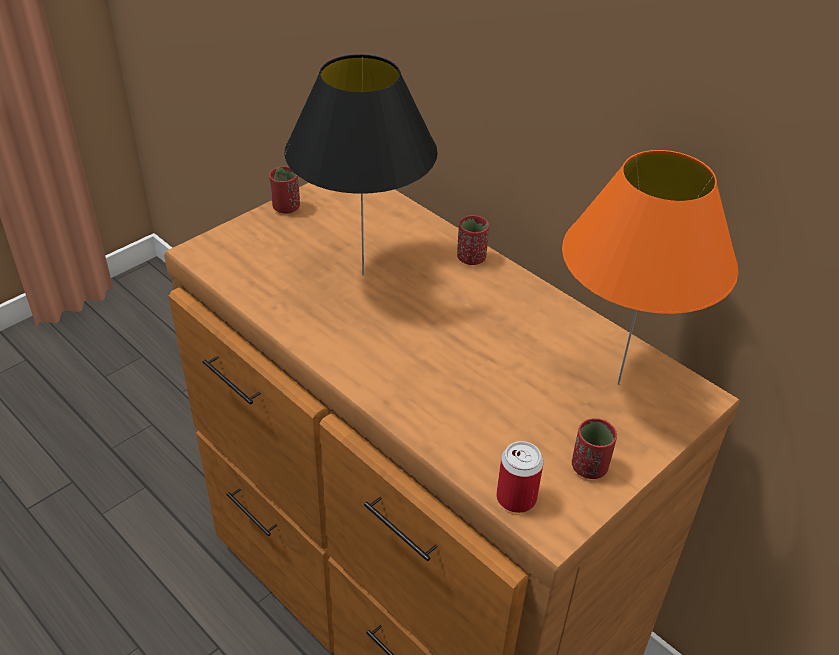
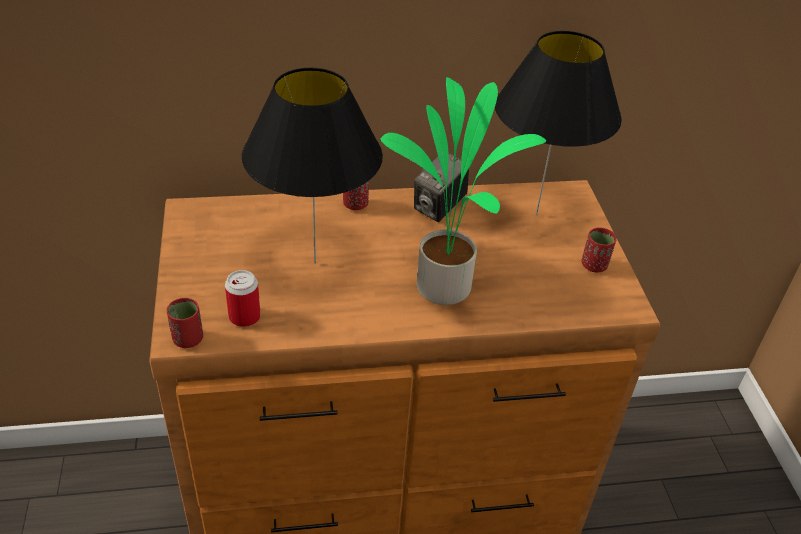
camera: 55 degrees left, 0 degrees up
(286, 207) = (181, 261): red cup -> red cup (188, 339)
(425, 368) = (446, 286): none -> potted plant
(516, 498) = (595, 309): can -> can (244, 317)
(535, 311) = (439, 208): none -> camera
(617, 384) = (536, 214): orange table lamp -> black table lamp

